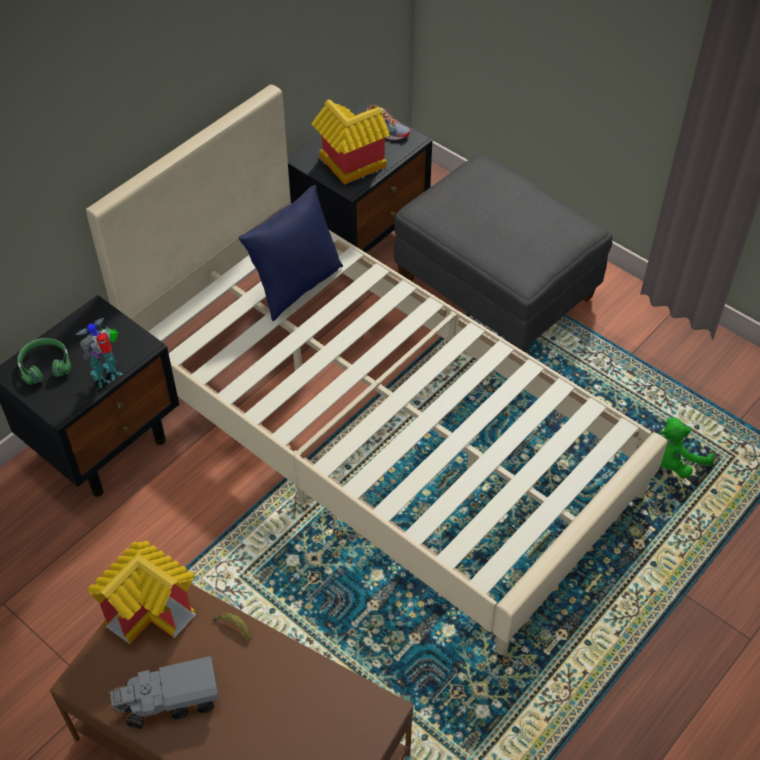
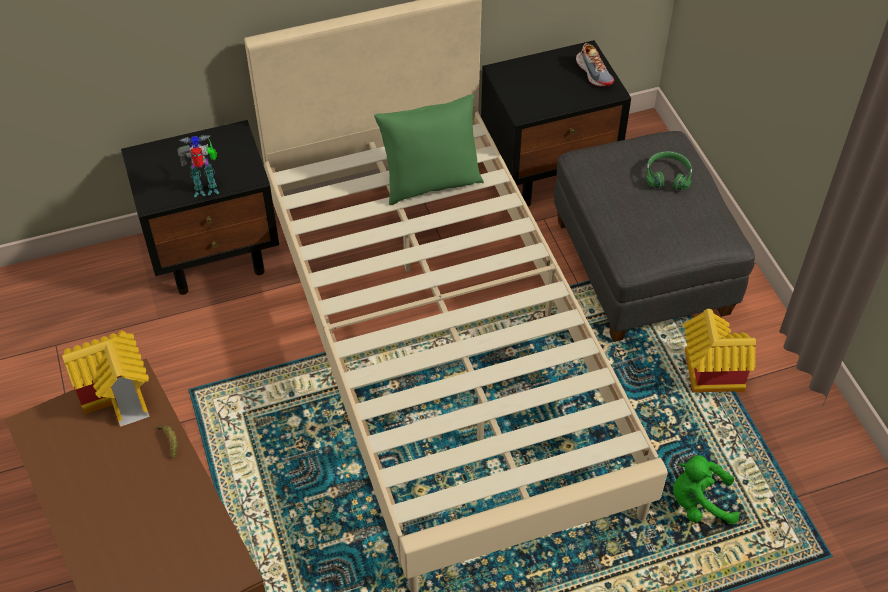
camera: 30 degrees right, 0 degrees up
(45, 365) = (166, 160): green headphones -> green headphones (668, 175)
(169, 701) = (81, 474): toy truck -> none
(296, 286) = (430, 183): blue pillow -> green pillow
(348, 166) = (535, 93): toy house -> toy house (707, 375)

